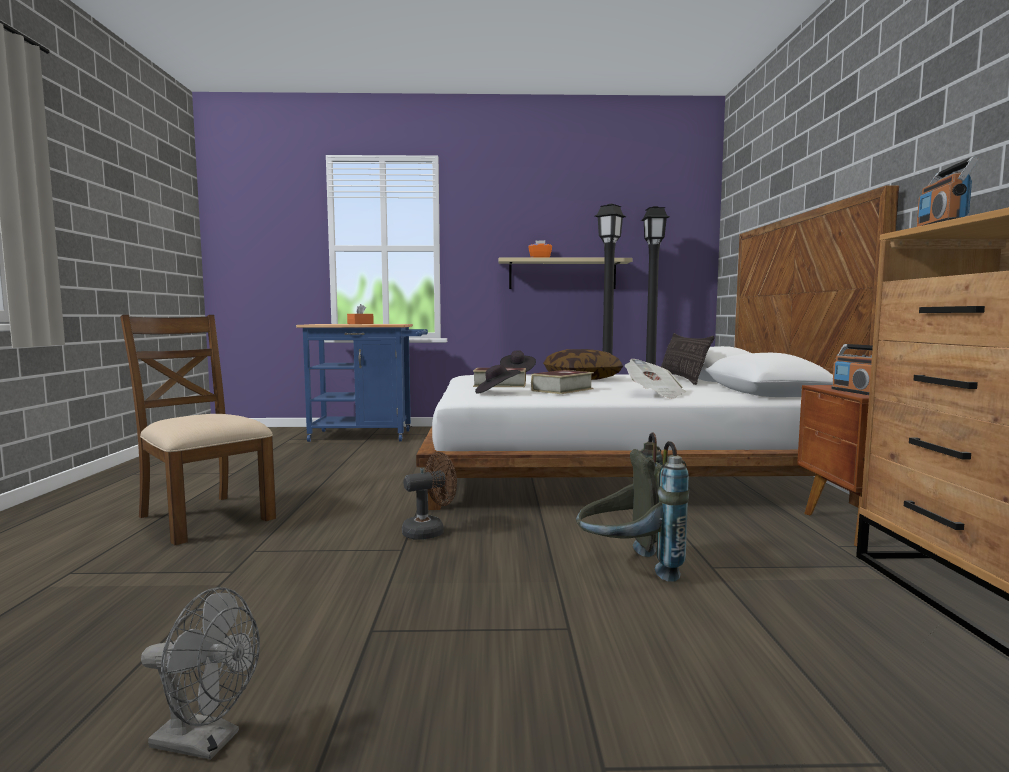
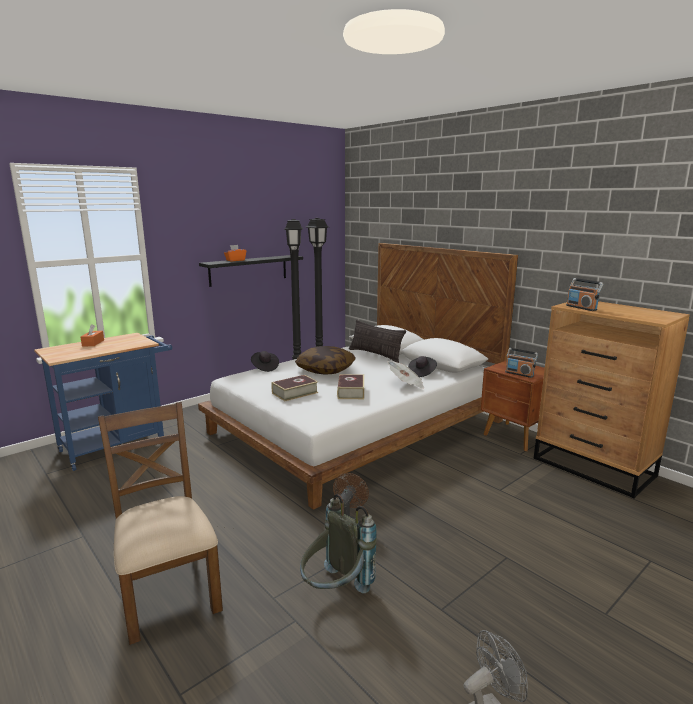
camera: 40 degrees left, 10 degrees up
(204, 517) = (168, 591): brown chair -> brown chair turned 60 degrees clockwise
(497, 392) = (321, 407): black hat -> black hat (421, 373)
(562, 274) = (248, 270): beige shelf -> black shelf
(628, 568) = (474, 507): grey backpack -> grey backpack (335, 592)

